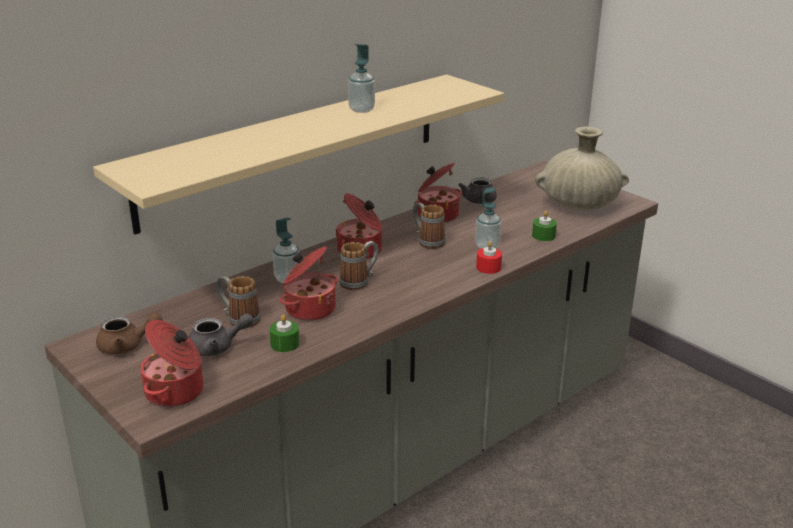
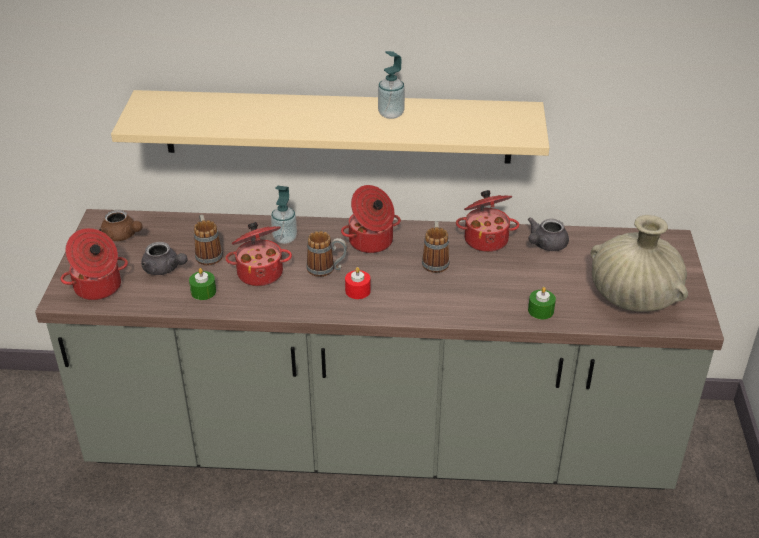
camera: 45 degrees right, 10 degrees up
(487, 246) = (474, 293): soap dispenser -> none
(488, 267) = (440, 314): red candle -> red candle (357, 291)

